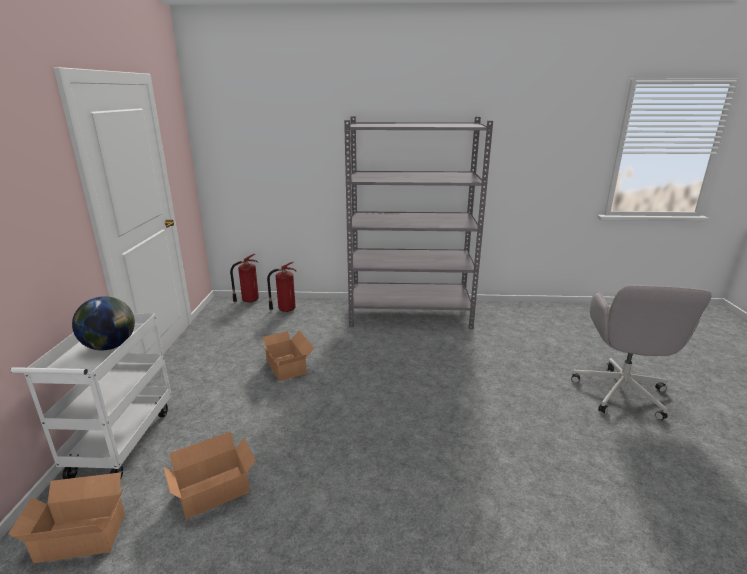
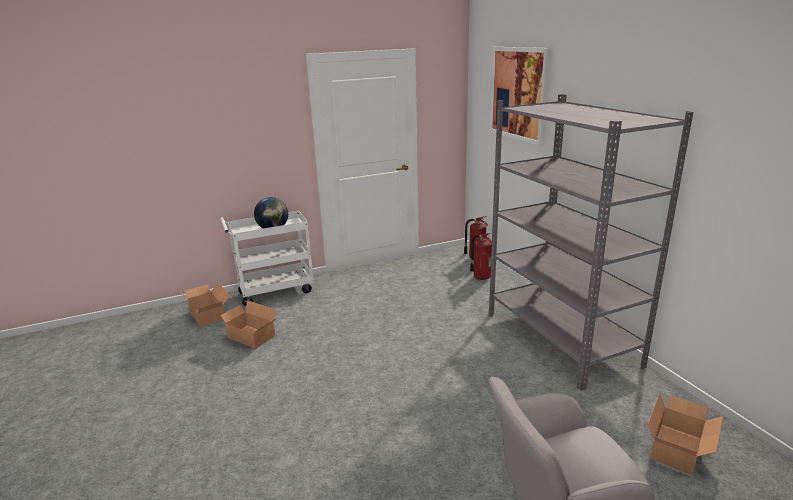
camera: 65 degrees right, 0 degrees up
(284, 122) = (518, 93): none -> picture
(287, 366) = (396, 310): cardboard box -> cardboard box (679, 448)

